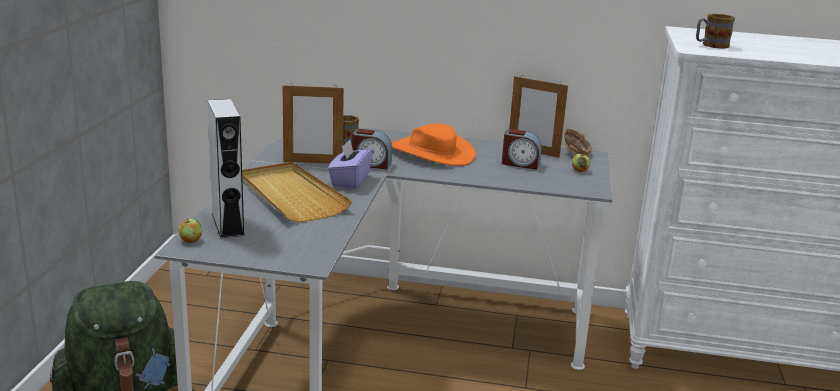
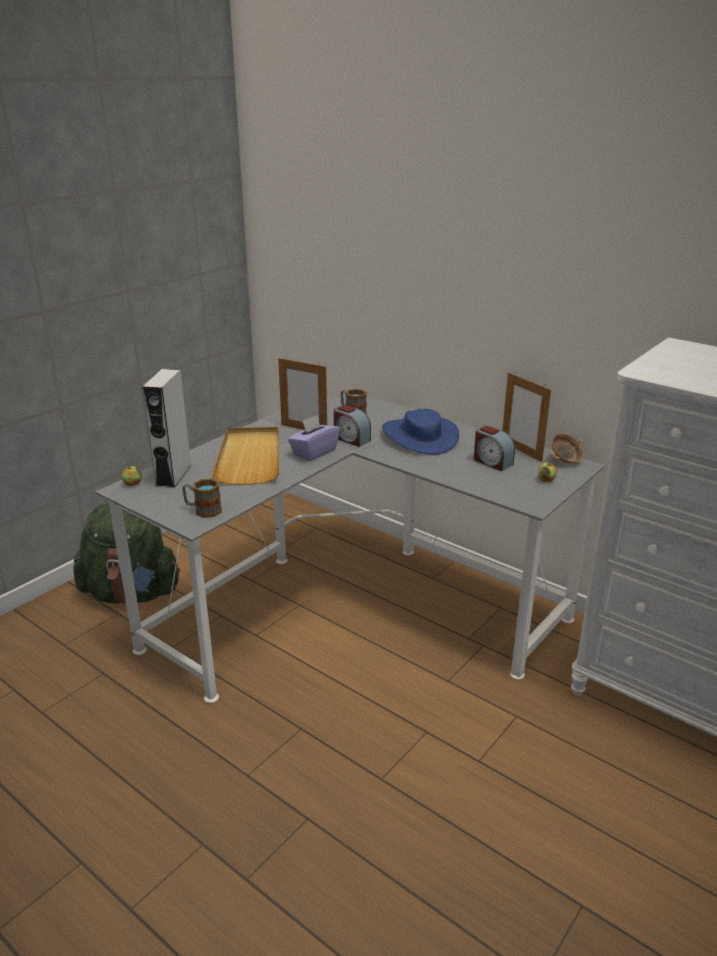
camera: 30 degrees right, 5 degrees up
(432, 152) = (420, 436): orange hat -> blue hat
(710, 45) = (675, 368): mug -> mug (203, 510)

